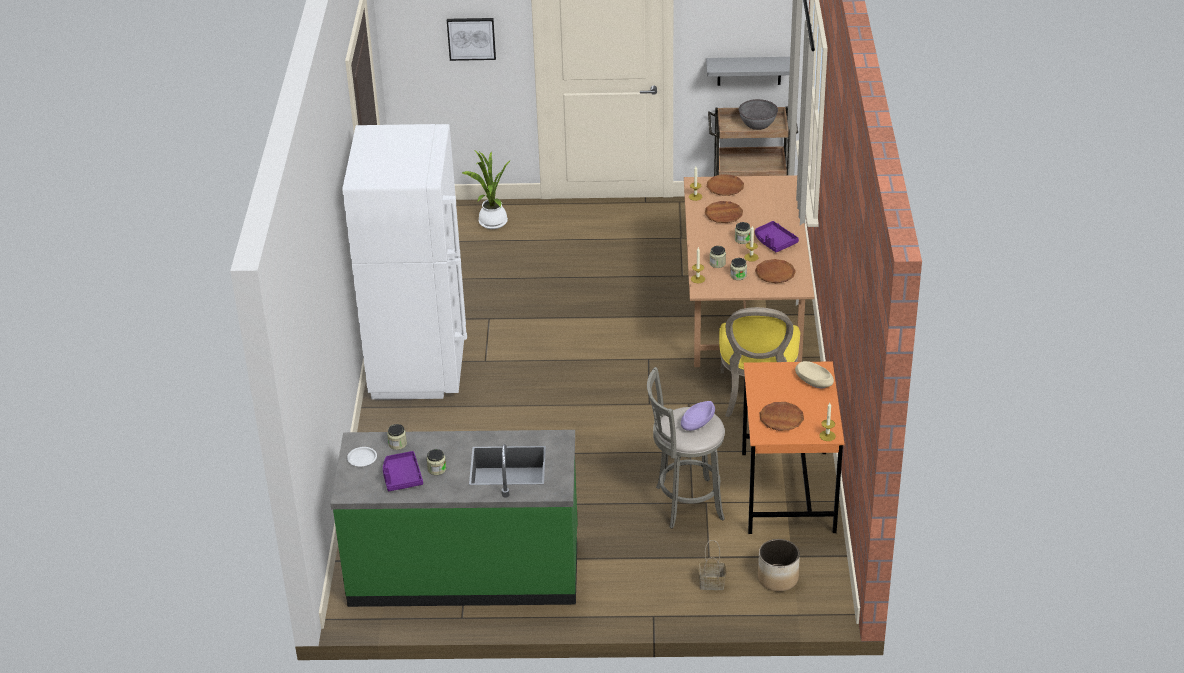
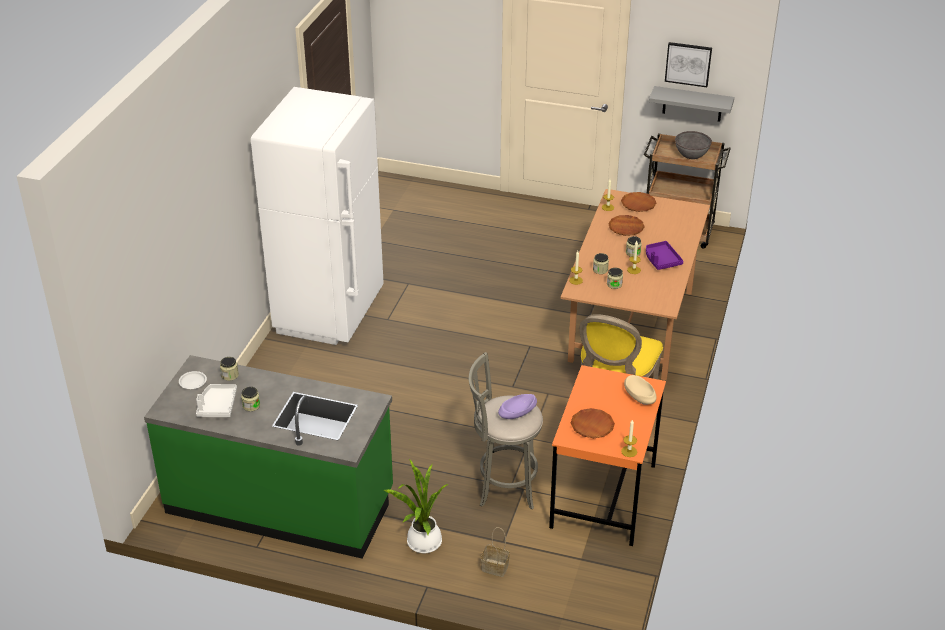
camera: 15 degrees right, 0 degrees up
(401, 477) = (217, 406): purple tray -> white tray
(471, 38) = (449, 36): picture -> picture (688, 64)
(491, 223) = (448, 204): potted plant -> potted plant (422, 544)
(775, 274) = (649, 289): brown plate -> none
(777, 578) = (558, 577): planter -> none

